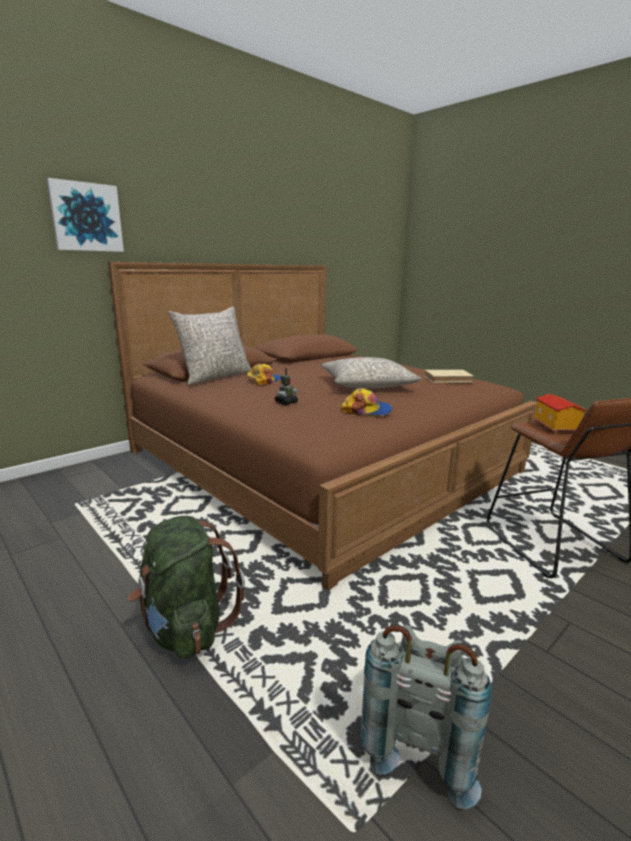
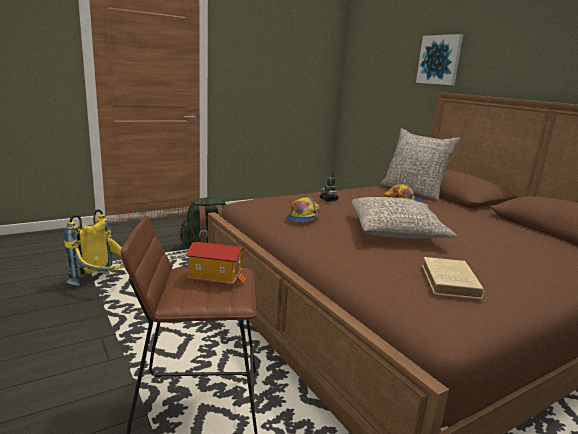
camera: 100 degrees right, 0 degrees up
(421, 739) = (102, 284): grey backpack -> yellow backpack

